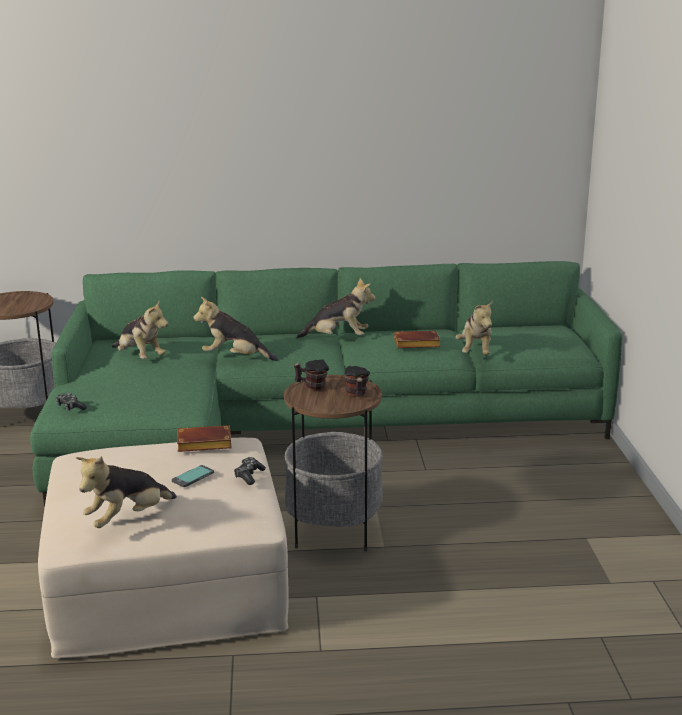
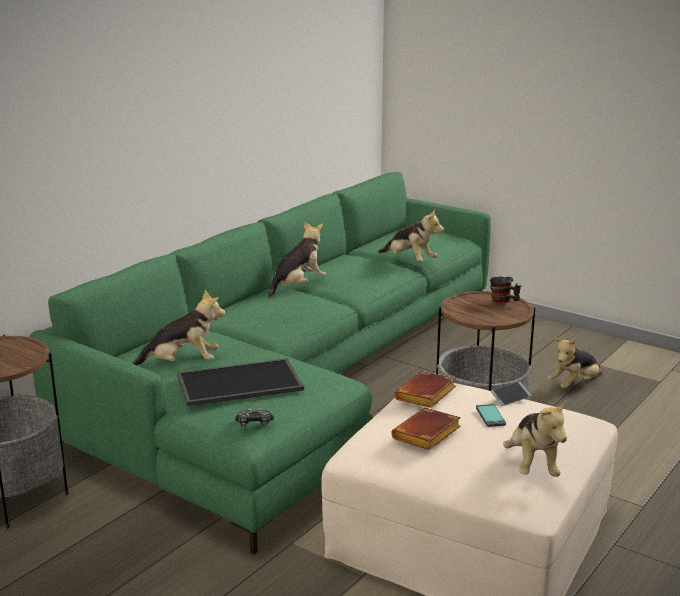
camera: 50 degrees left, 0 degrees up
(123, 381) = (238, 384): none -> tray
(235, 358) = (267, 329): plush toy -> plush toy (575, 385)
(249, 476) = (510, 397): game controller -> phone
(312, 386) = (463, 309): mug -> none
(415, 344) = (367, 269): brown book -> brown book (427, 435)

